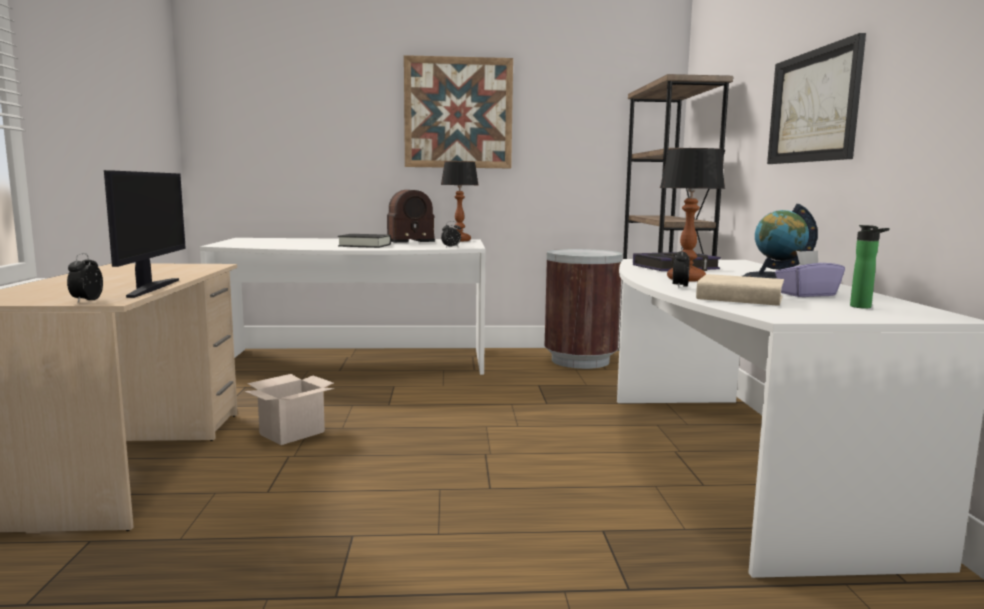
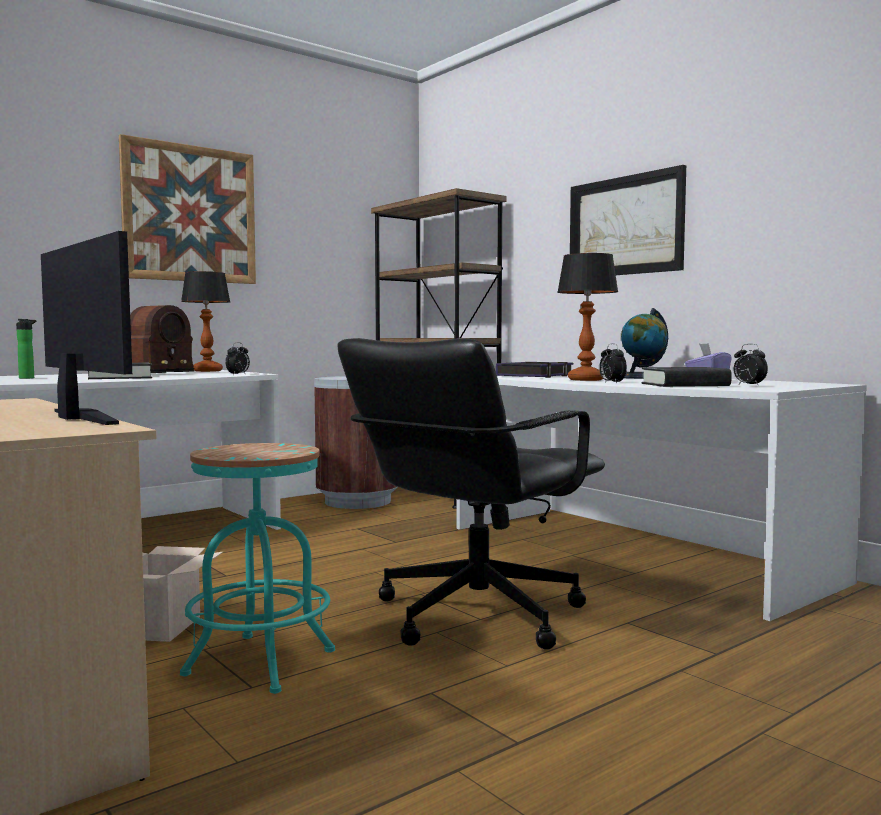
camera: 35 degrees left, 5 degrees down
(86, 301) = (73, 431): alarm clock -> alarm clock (748, 385)
(299, 476) = (260, 662): none -> turquoise stool
(491, 483) = (475, 615): none -> black office chair
(739, 298) = (685, 385): beige book -> black book
(863, 307) = (773, 383): bottle -> bottle (28, 378)

